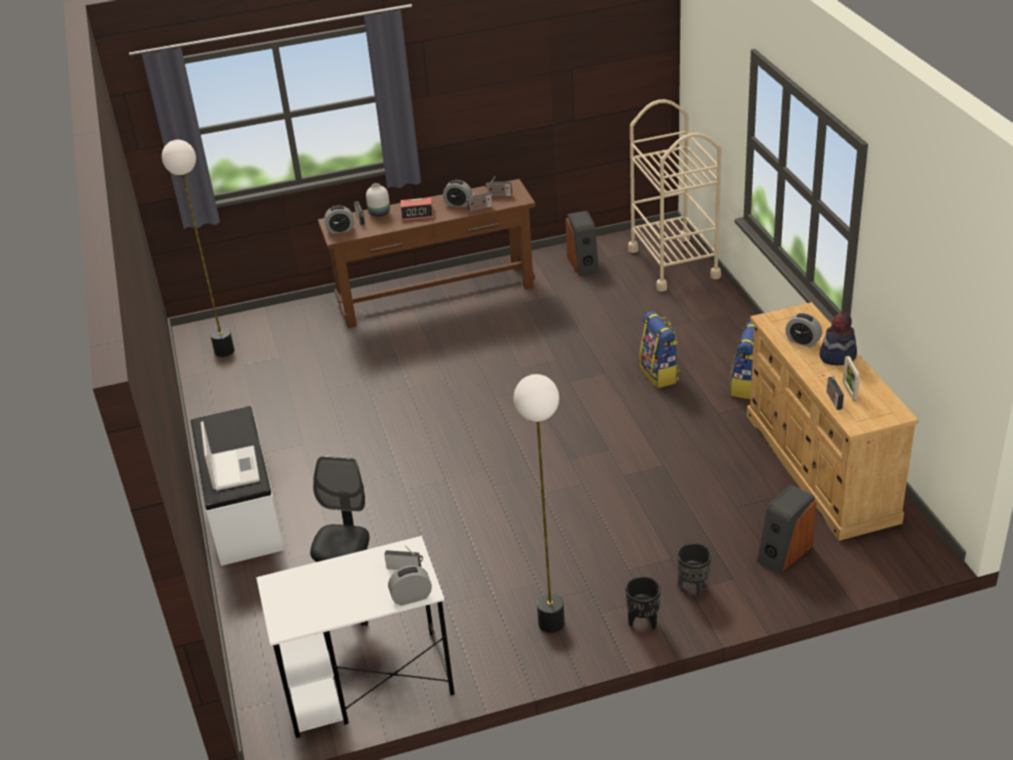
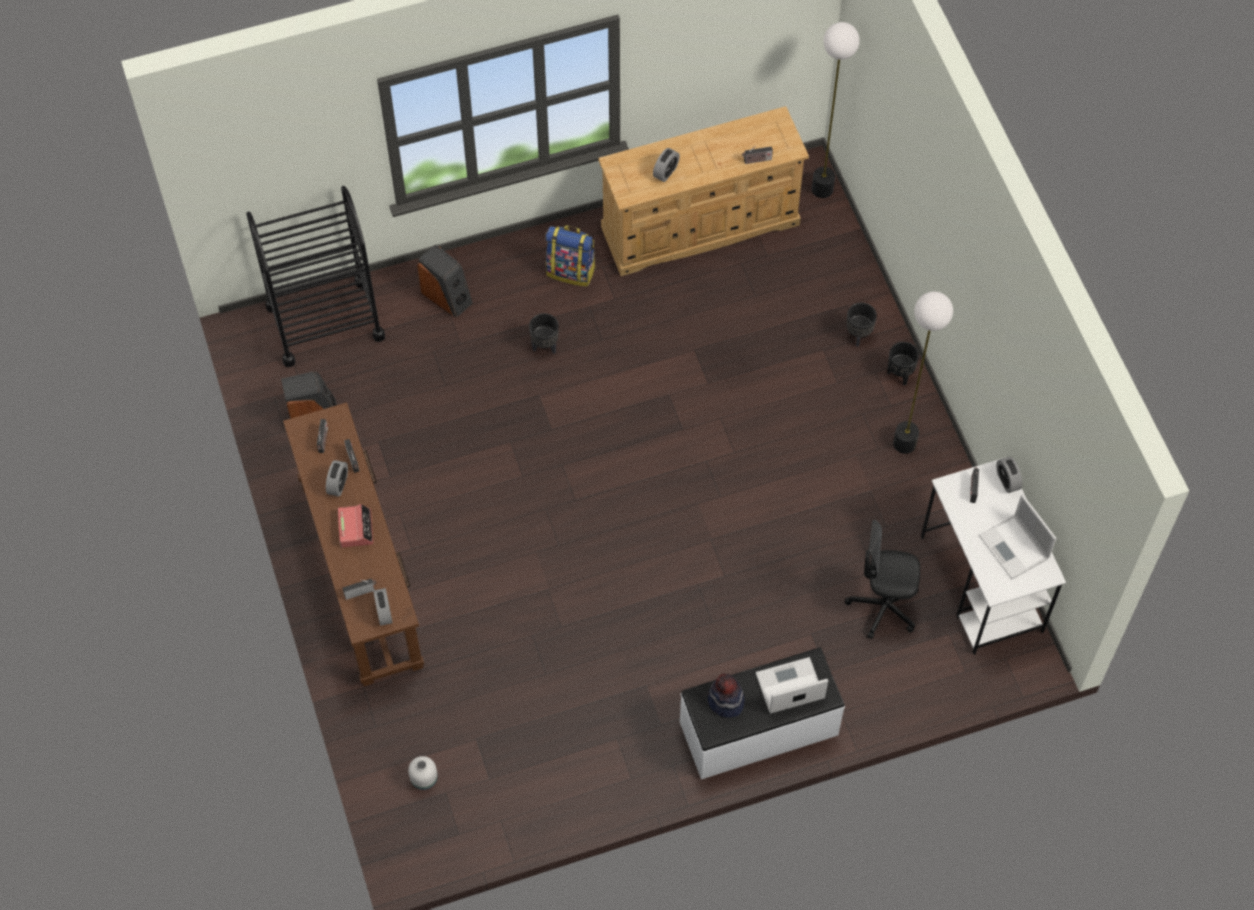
camera: 95 degrees left, 25 degrees up
(224, 351) = (458, 807): floor lamp -> floor lamp (822, 189)
(323, 600) = (1015, 548): none -> laptop
(380, 213) = (348, 571): white vase -> white vase (424, 778)
(660, 374) = (545, 346): backpack -> black planter
(673, 263) = (325, 322): beige cart -> black cart
(784, 553) = (815, 266): speaker -> speaker (447, 296)
(837, 356) = (690, 149): hat -> hat (725, 701)
(849, 391) = (745, 147): picture frame -> none

